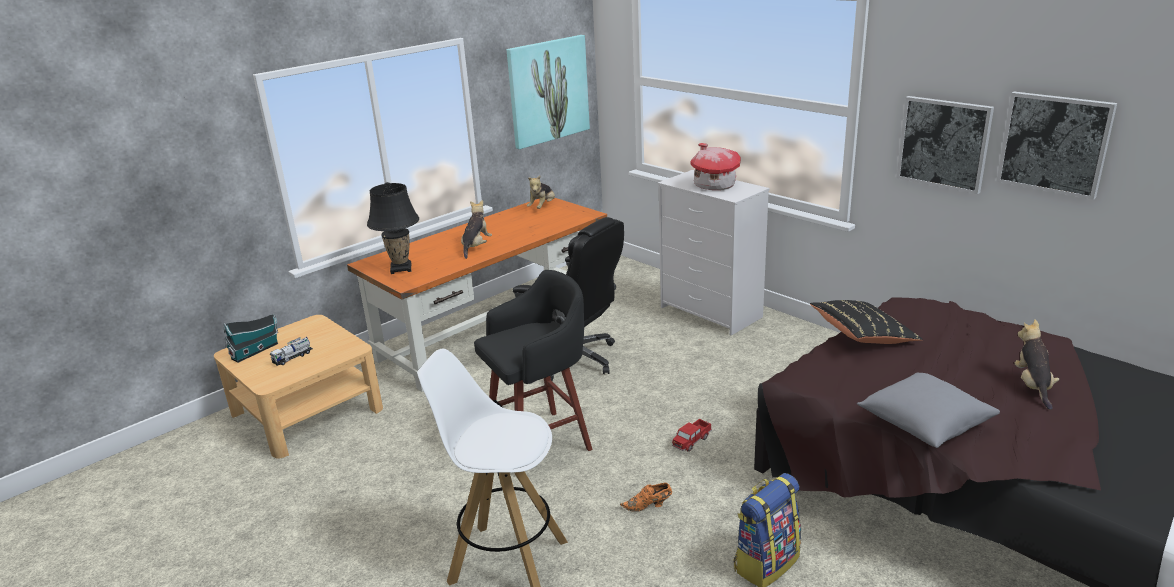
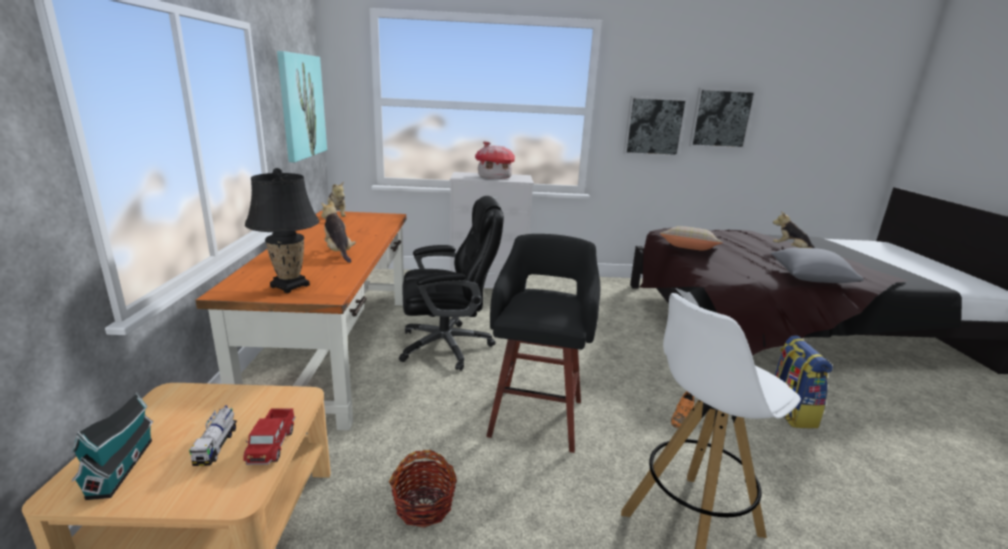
camera: 50 degrees left, 5 degrees down
(393, 455) = (424, 506): none -> basket
(691, 441) = (623, 364): toy truck -> toy truck (272, 444)
(862, 336) = (688, 250): black pillow -> beige pillow

